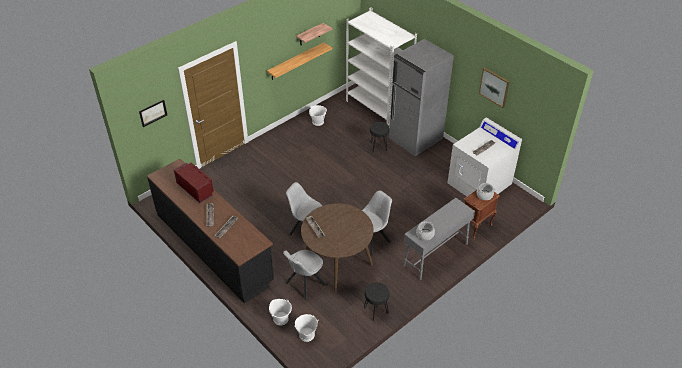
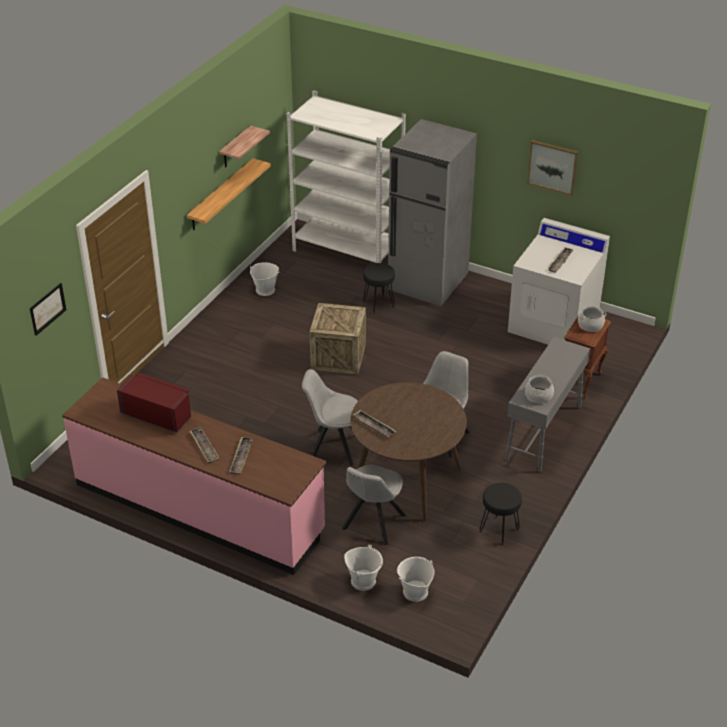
camera: 20 degrees left, 5 degrees down
(214, 247) = (199, 508): black counter -> pink counter
(338, 174) = (338, 357): none -> crate

